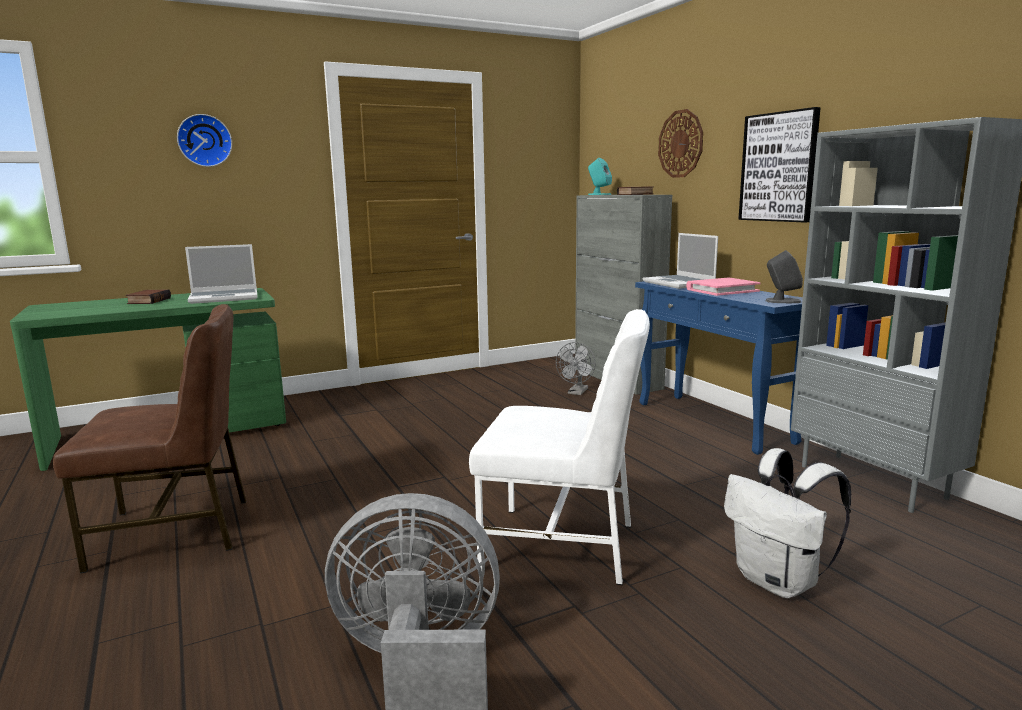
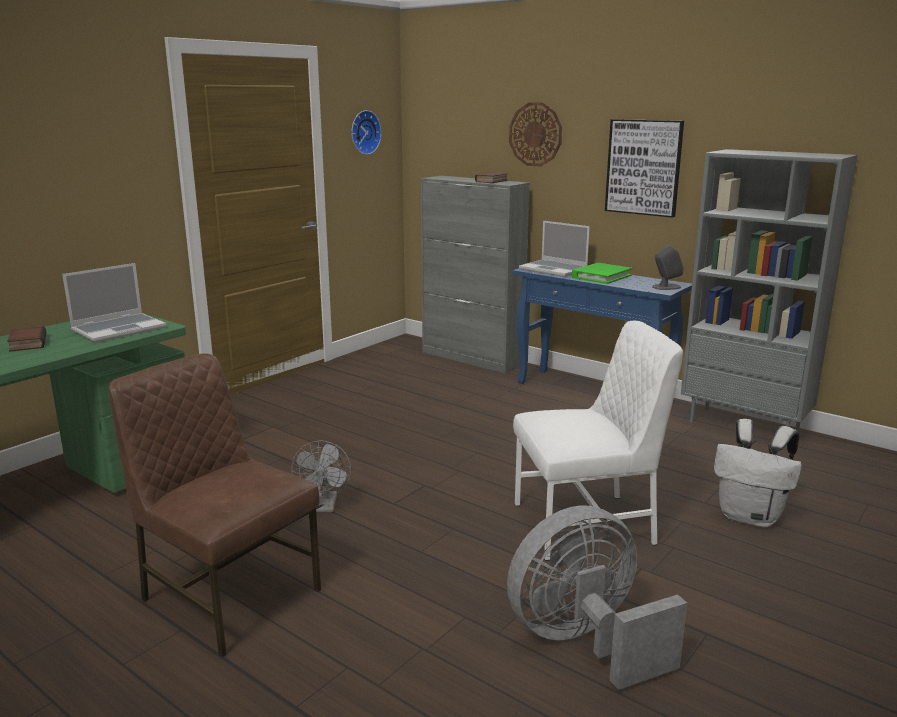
camera: 25 degrees left, 5 degrees up
(175, 532) = (228, 594): brown chair -> brown chair turned 105 degrees counterclockwise
(204, 140) = (42, 137): wall clock -> wall clock (364, 132)
(577, 392) = (451, 378): grey fan -> grey fan (325, 507)
(599, 194) = (445, 178): turquoise speaker -> none
(722, 290) = (601, 276): pink book -> green book

